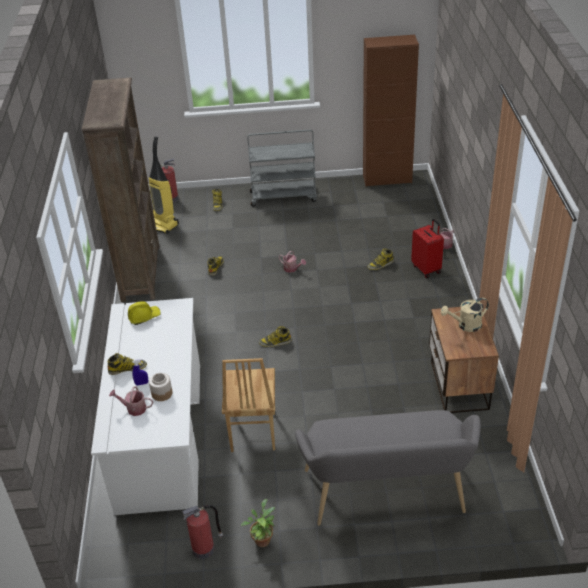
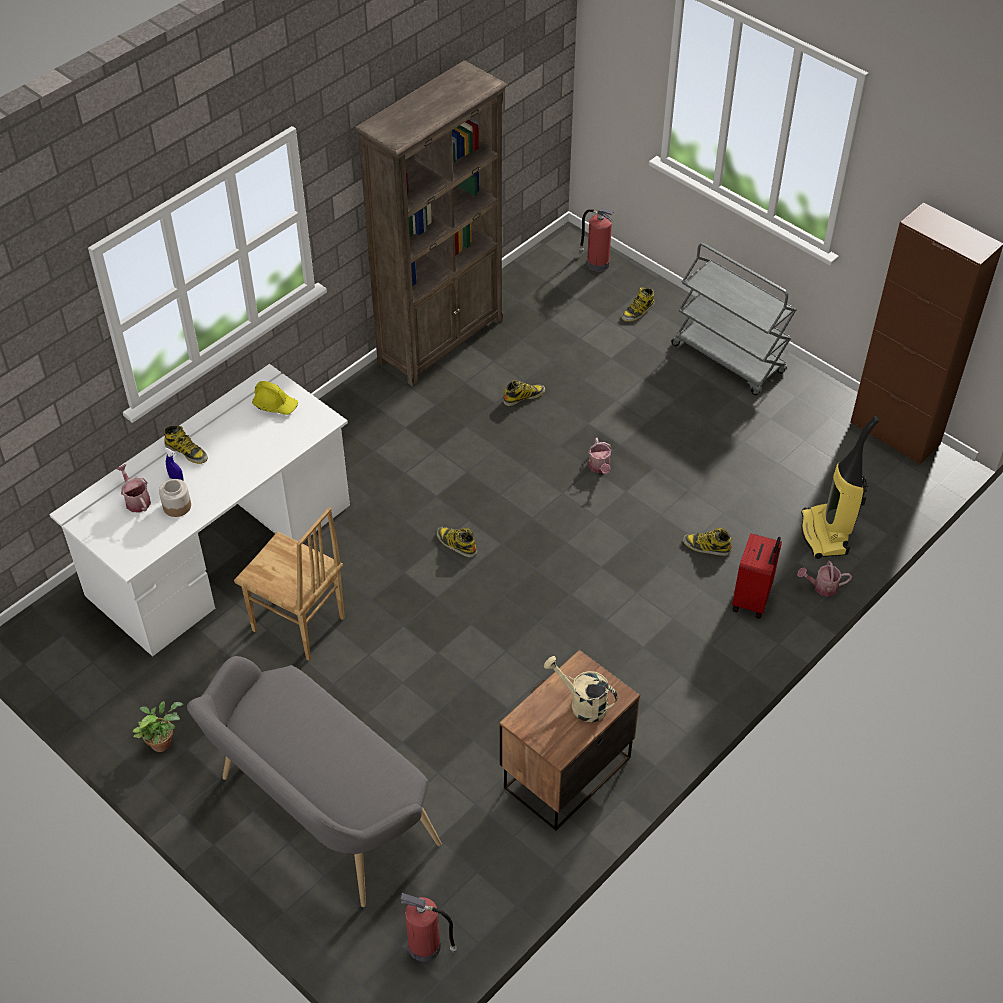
camera: 45 degrees right, 10 degrees up
(161, 224) = (543, 291): vacuum cleaner -> vacuum cleaner (826, 534)
(204, 548) = (109, 701): fire extinguisher -> fire extinguisher (426, 946)
(252, 432) = (298, 626): brown chair -> brown chair turned 105 degrees counterclockwise

